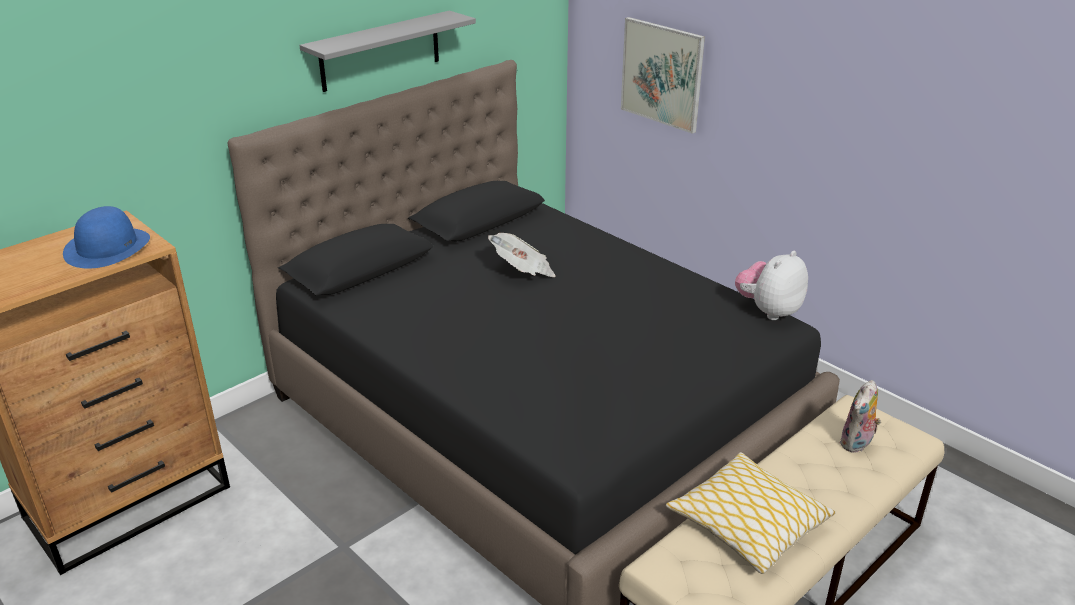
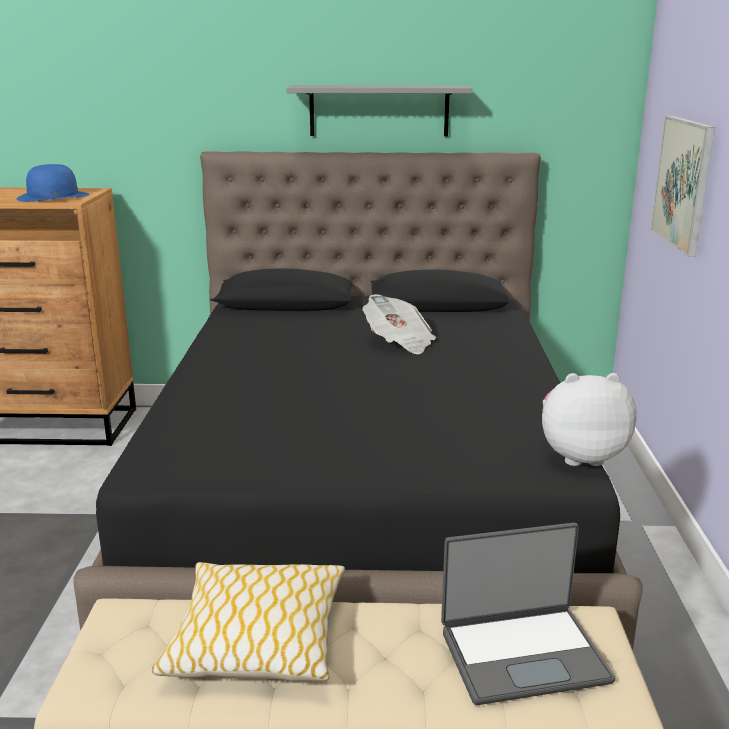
camera: 45 degrees right, 10 degrees down
(857, 444) = (523, 654): plush toy -> laptop

